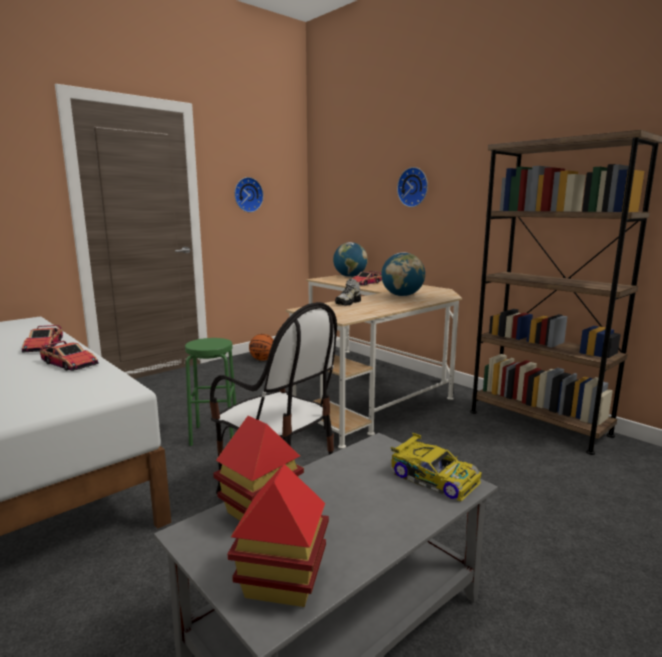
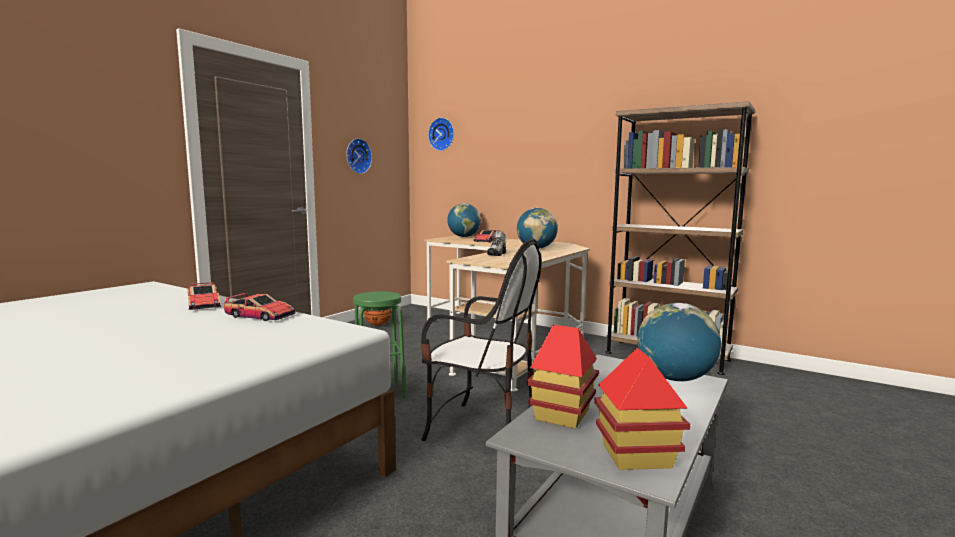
camera: 15 degrees left, 5 degrees down
(414, 187) = (528, 150): wall clock -> wall clock (442, 134)
(433, 477) = (675, 378): toy car -> globe

